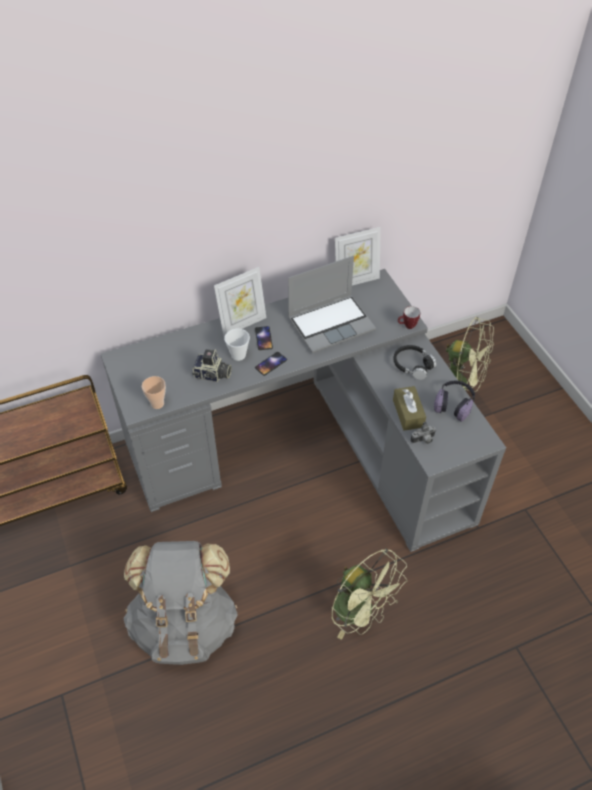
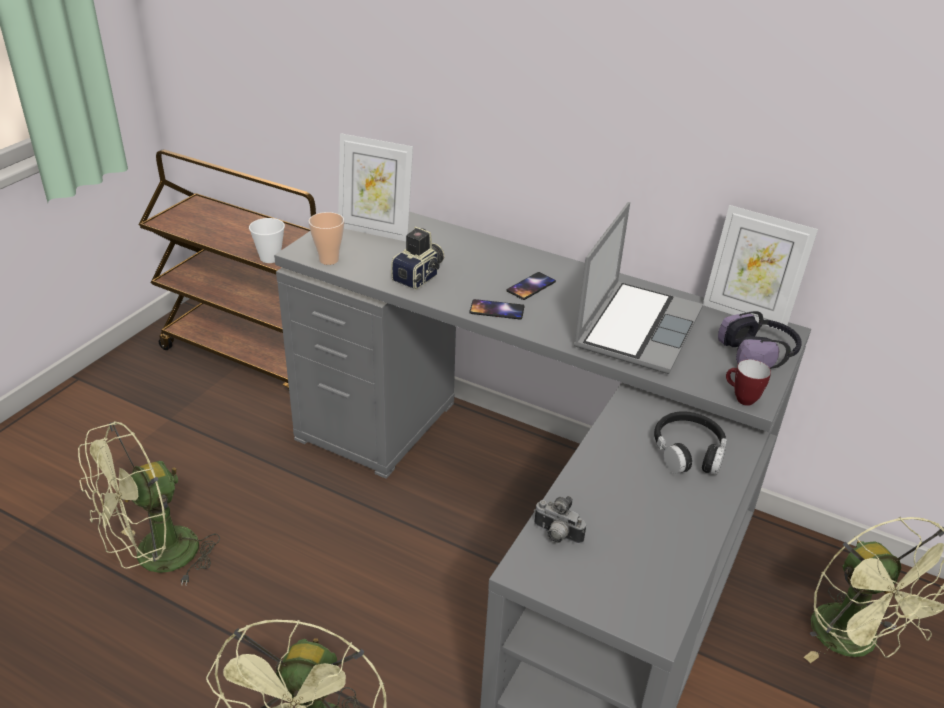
camera: 50 degrees right, 15 degrees down
(185, 624) = (155, 559): grey backpack -> green fan
(212, 375) = (420, 276): camera -> camera turned 120 degrees counterclockwise
(238, 355) = (477, 280): cup -> cup (270, 258)
(242, 324) = (531, 262): picture frame -> picture frame (375, 230)
(331, 324) = (637, 327): laptop -> laptop turned 90 degrees counterclockwise
(408, 413) = (588, 491): brown tissue box -> none
(454, 404) = (677, 538): headphones -> headphones (759, 354)

